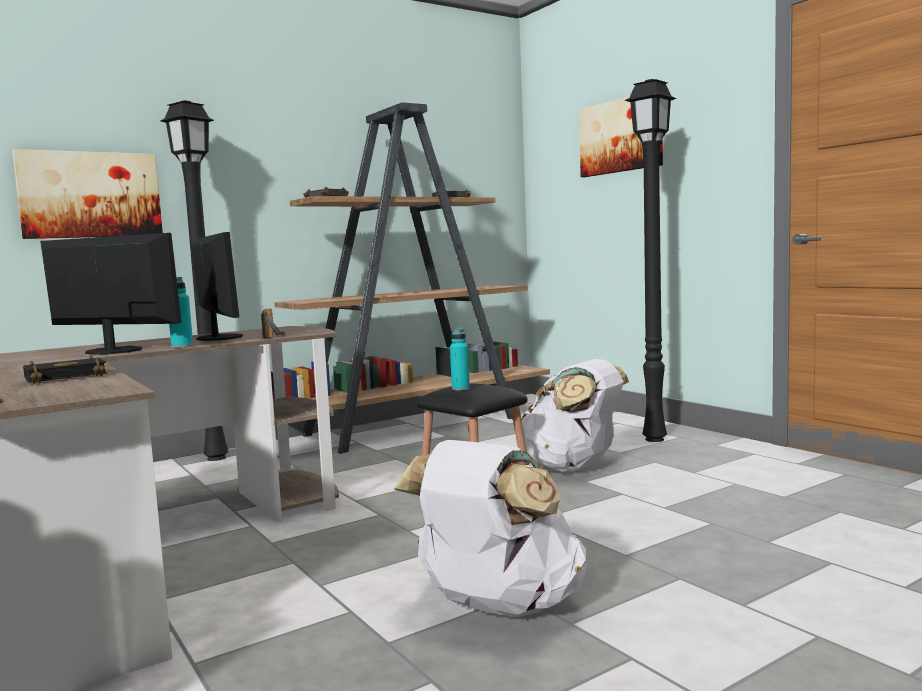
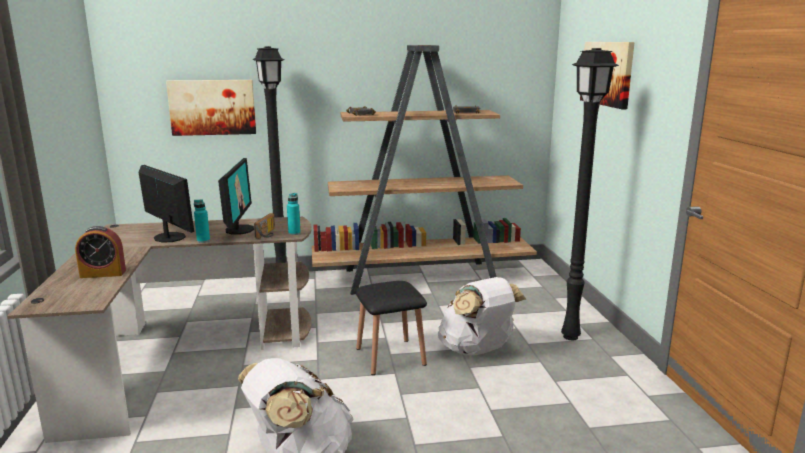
camera: 25 degrees right, 10 degrees up
(67, 376) = (103, 274): black book -> alarm clock
(460, 389) = (380, 289): turquoise bottle -> turquoise bottle (294, 233)

